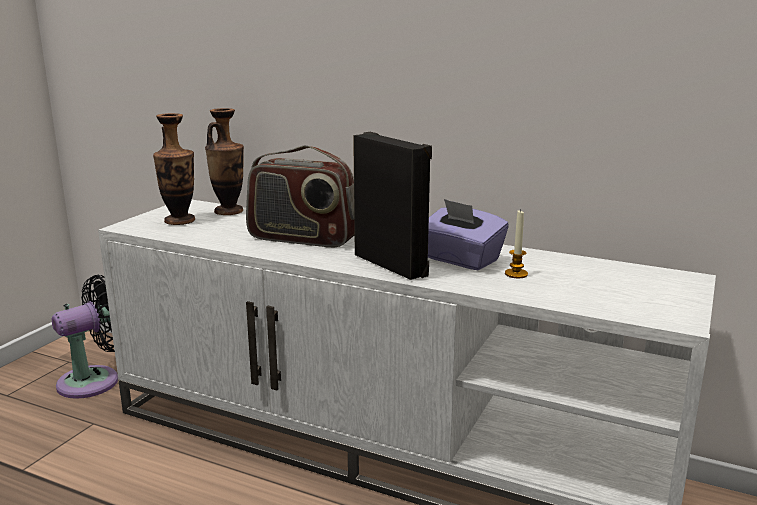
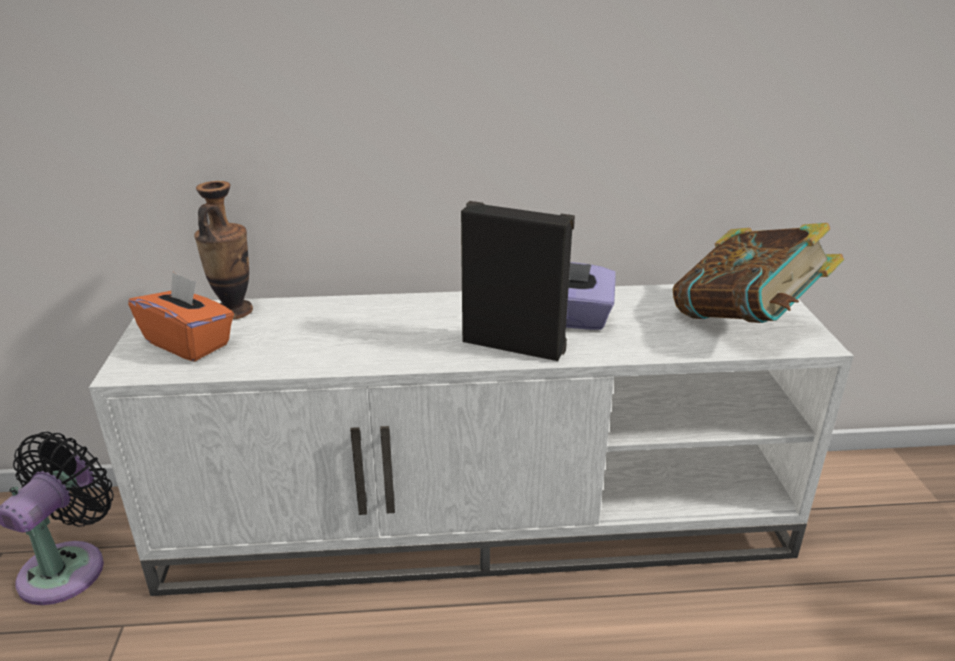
camera: 30 degrees left, 10 degrees up
(180, 221) = (189, 343): vase -> orange tissue box
(302, 238) = (376, 332): radio -> none
(516, 274) = (637, 324): candle -> none
(624, 293) = (745, 323): none -> book

